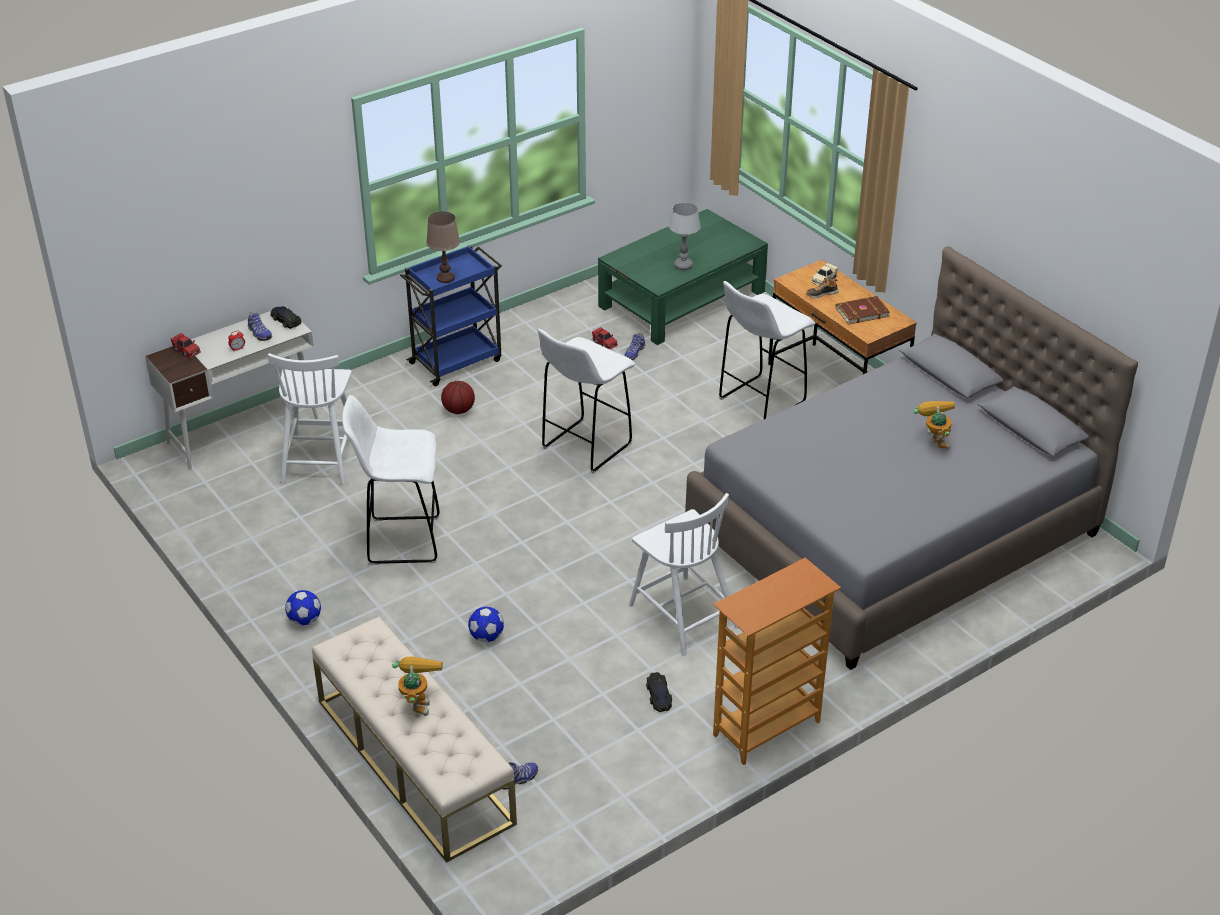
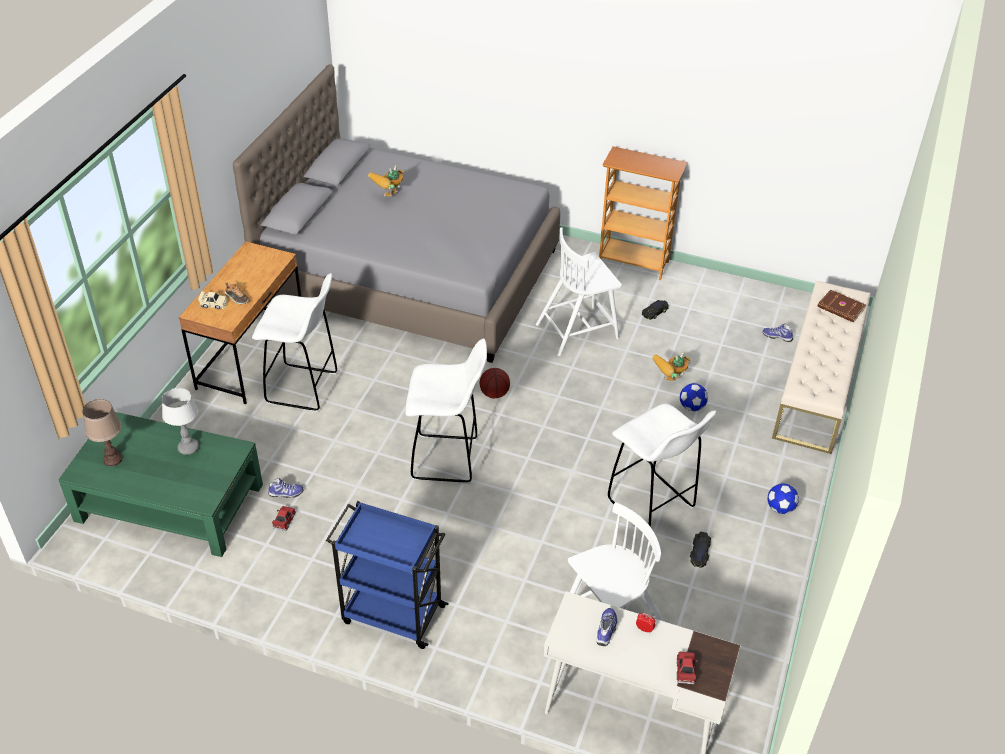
camera: 125 degrees left, 5 degrees up
(286, 320) = (567, 624): black toy car -> black toy car (700, 552)
(417, 701) = (824, 336): toy robot -> toy robot (669, 383)
(446, 278) = (398, 538): brown table lamp -> brown table lamp (112, 459)
(458, 410) = (465, 566): basketball -> basketball (494, 393)
(682, 614) = (578, 330): white chair -> white chair turned 135 degrees counterclockwise
(861, 312) = (251, 270): brown book -> brown book (841, 308)

